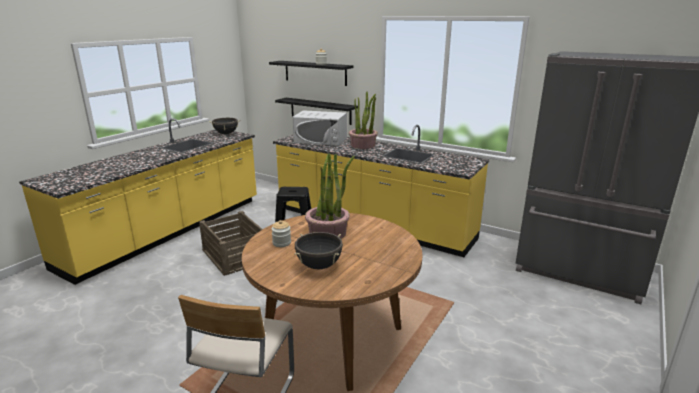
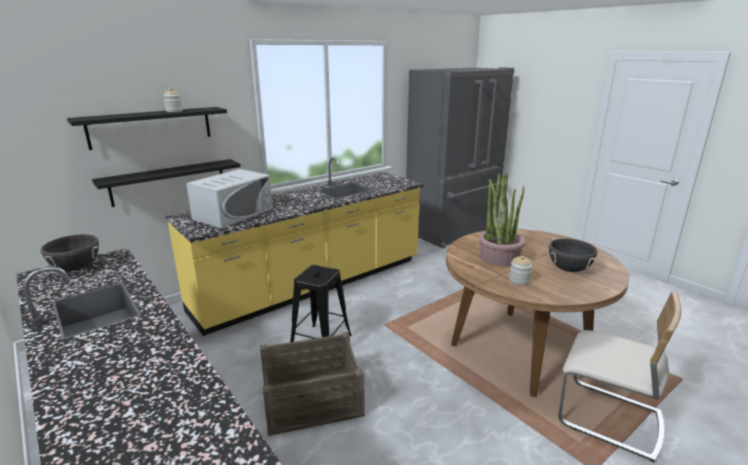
camera: 70 degrees left, 0 degrees up
(363, 145) = (287, 200): potted plant -> none

